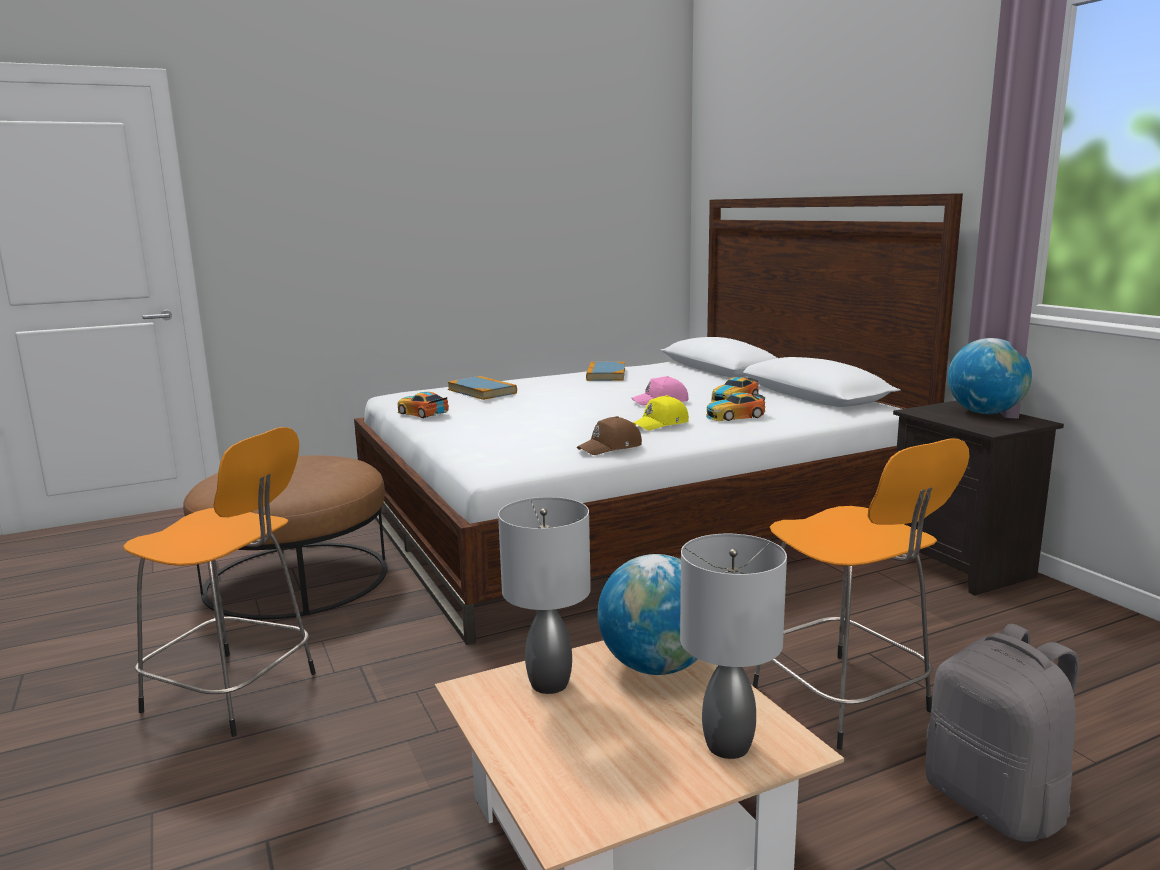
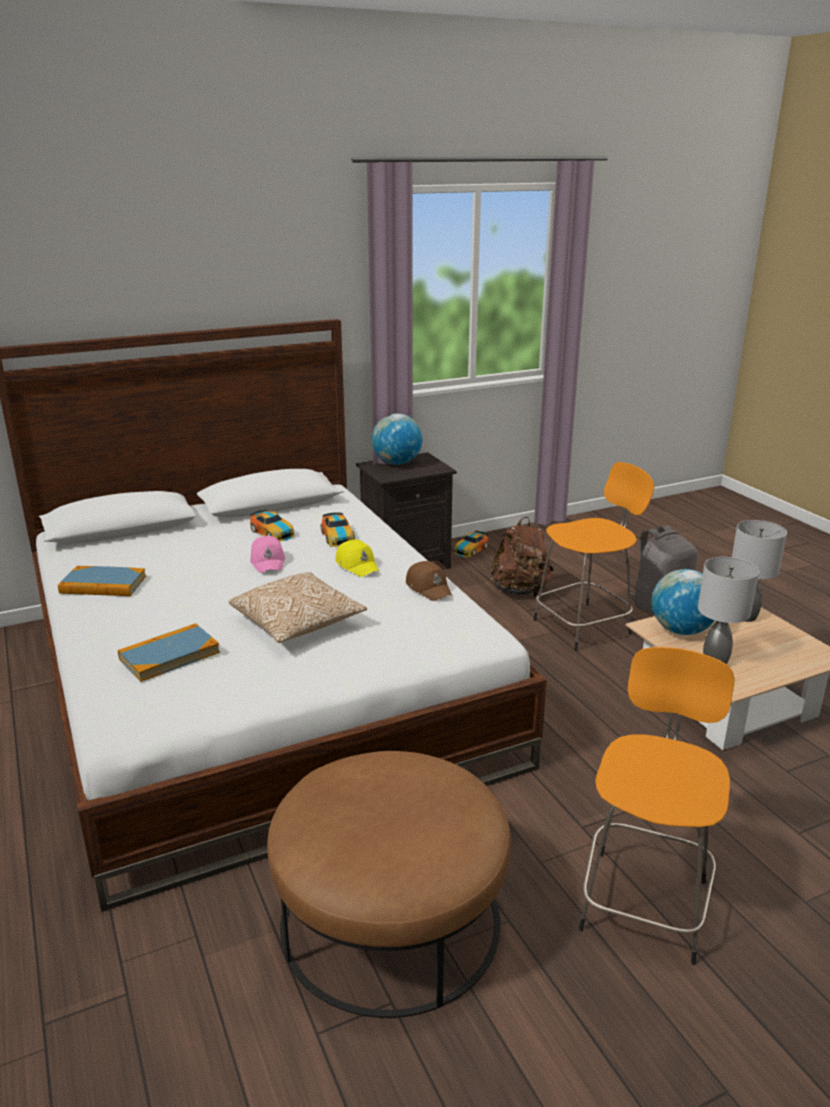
camera: 90 degrees left, 10 degrees up
(422, 413) = (257, 693): toy car -> toy car (470, 549)
(535, 416) = (297, 624): none -> pillow
(936, 649) = (521, 591): none -> brown backpack

